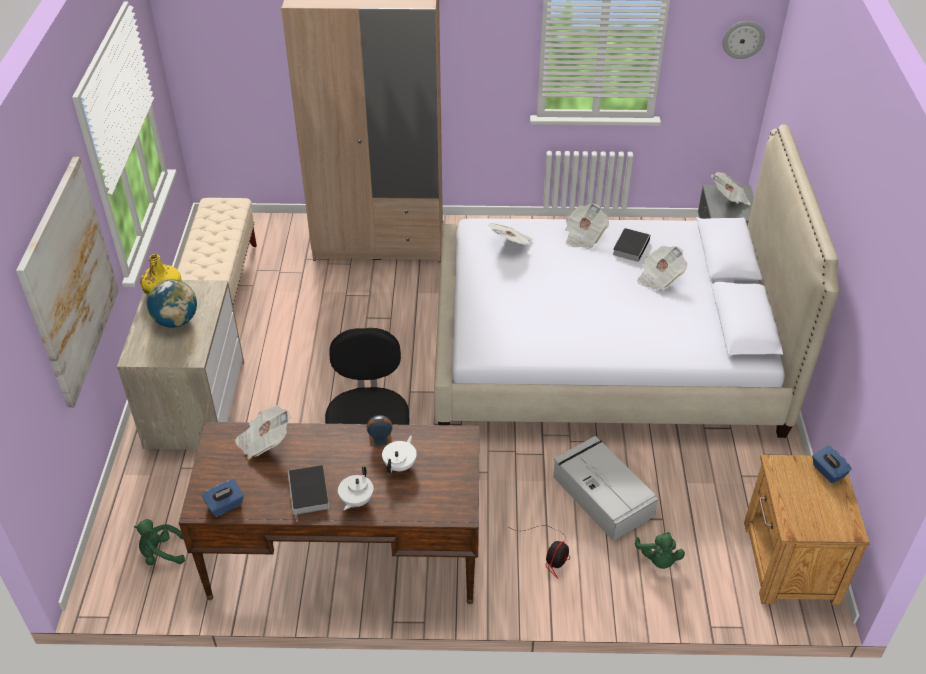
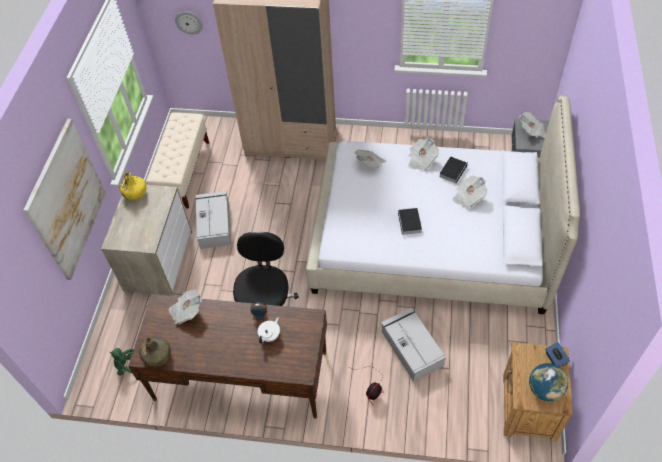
camera: 10 degrees right, 10 degrees up
(176, 321) = (141, 216): globe -> globe (544, 389)
(225, 505) = (157, 356): blue tissue box -> green bottle
(277, 349) = (214, 223): none -> grey storage box
(309, 494) = (210, 352): book -> book (410, 223)
(356, 501) = (239, 359): white teapot -> none
(658, 559) = (441, 397): green plush toy -> none
(743, 39) = (548, 22): wall clock -> wall clock (189, 22)

